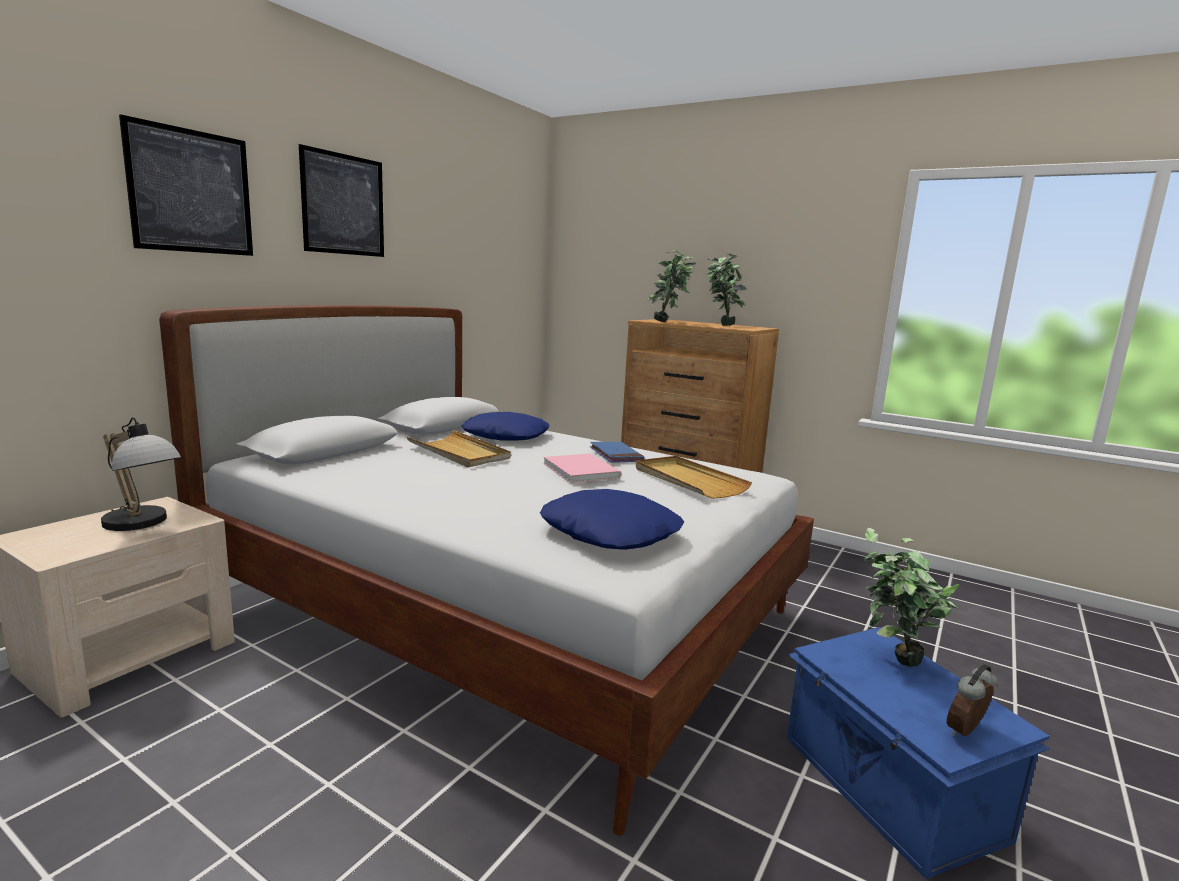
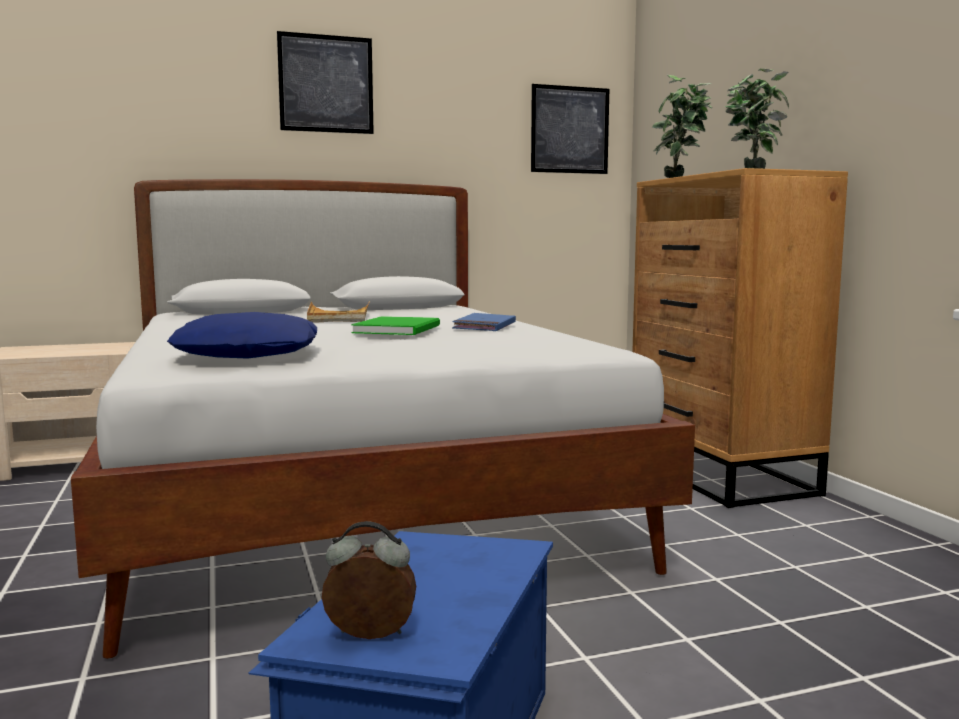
camera: 40 degrees right, 5 degrees down
(143, 524) = (81, 350): table lamp -> none
(191, 191) = (172, 83): picture -> picture (570, 130)
(506, 436) = (431, 313): blue pillow -> none
(581, 469) = (400, 329): pink book -> green book
(688, 480) = (486, 342): beige tray -> none
(891, 662) = (465, 566): potted plant -> none

